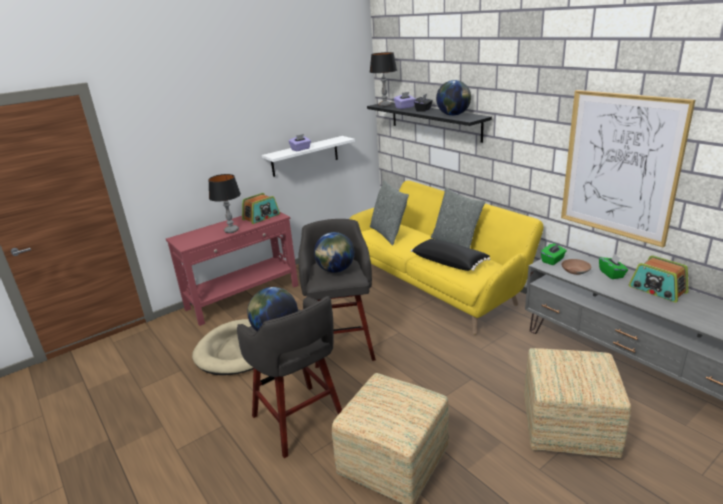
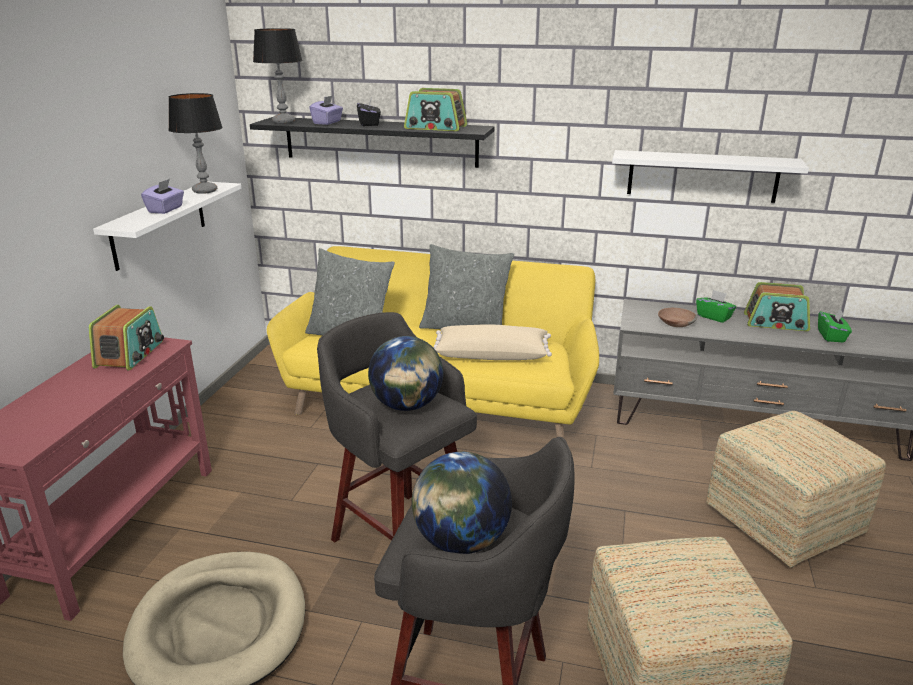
camera: 40 degrees left, 0 degrees up
(231, 231) = (96, 393): table lamp -> table lamp (205, 191)
(449, 262) = (492, 355): black pillow -> beige pillow
(453, 115) = (435, 127): globe -> radio
(552, 260) = (637, 317): green tissue box -> green tissue box (831, 336)
(620, 166) = (702, 176): picture -> white shelf

